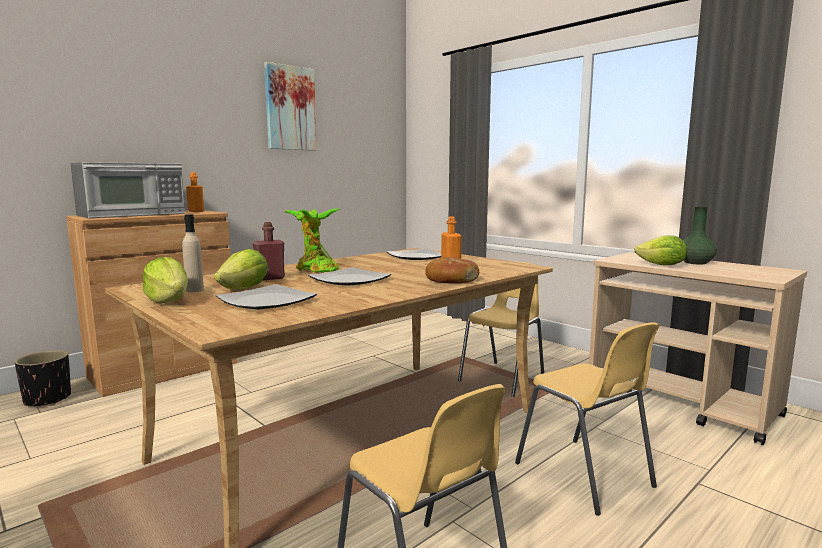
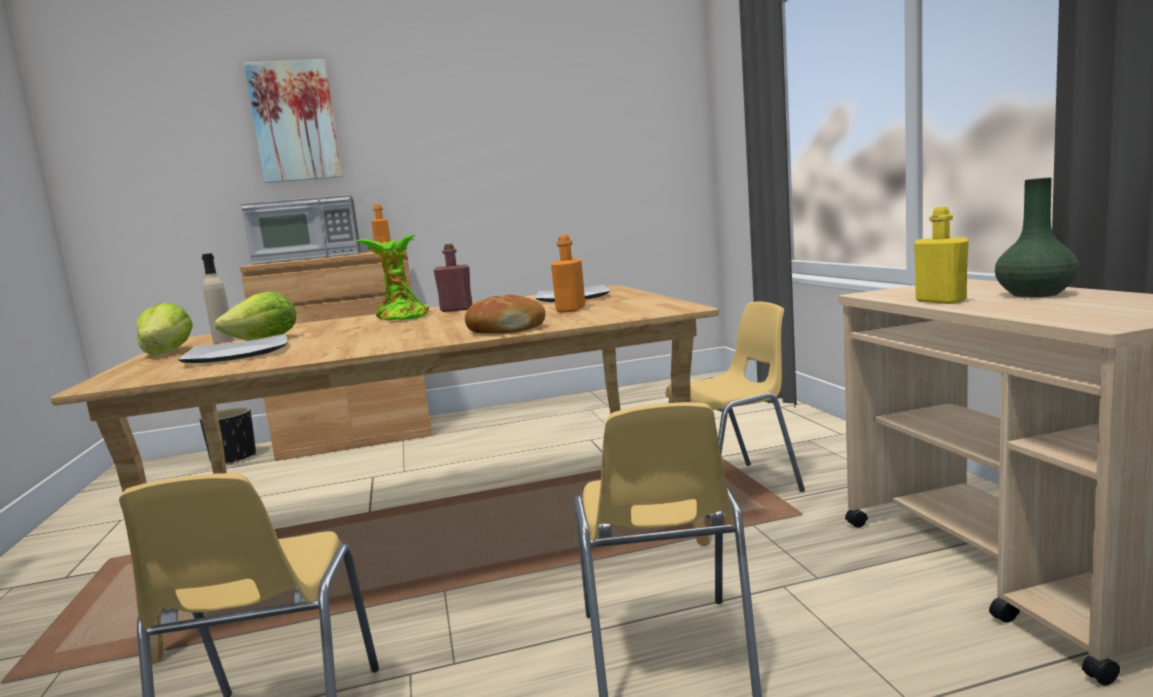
camera: 30 degrees right, 0 degrees up
(270, 278) = (327, 328): red bottle -> red bottle (456, 309)
(290, 108) = (517, 107): picture -> picture (295, 121)
(350, 280) = (393, 330): plate -> none
(662, 265) = (940, 301): lettuce -> yellow bottle

